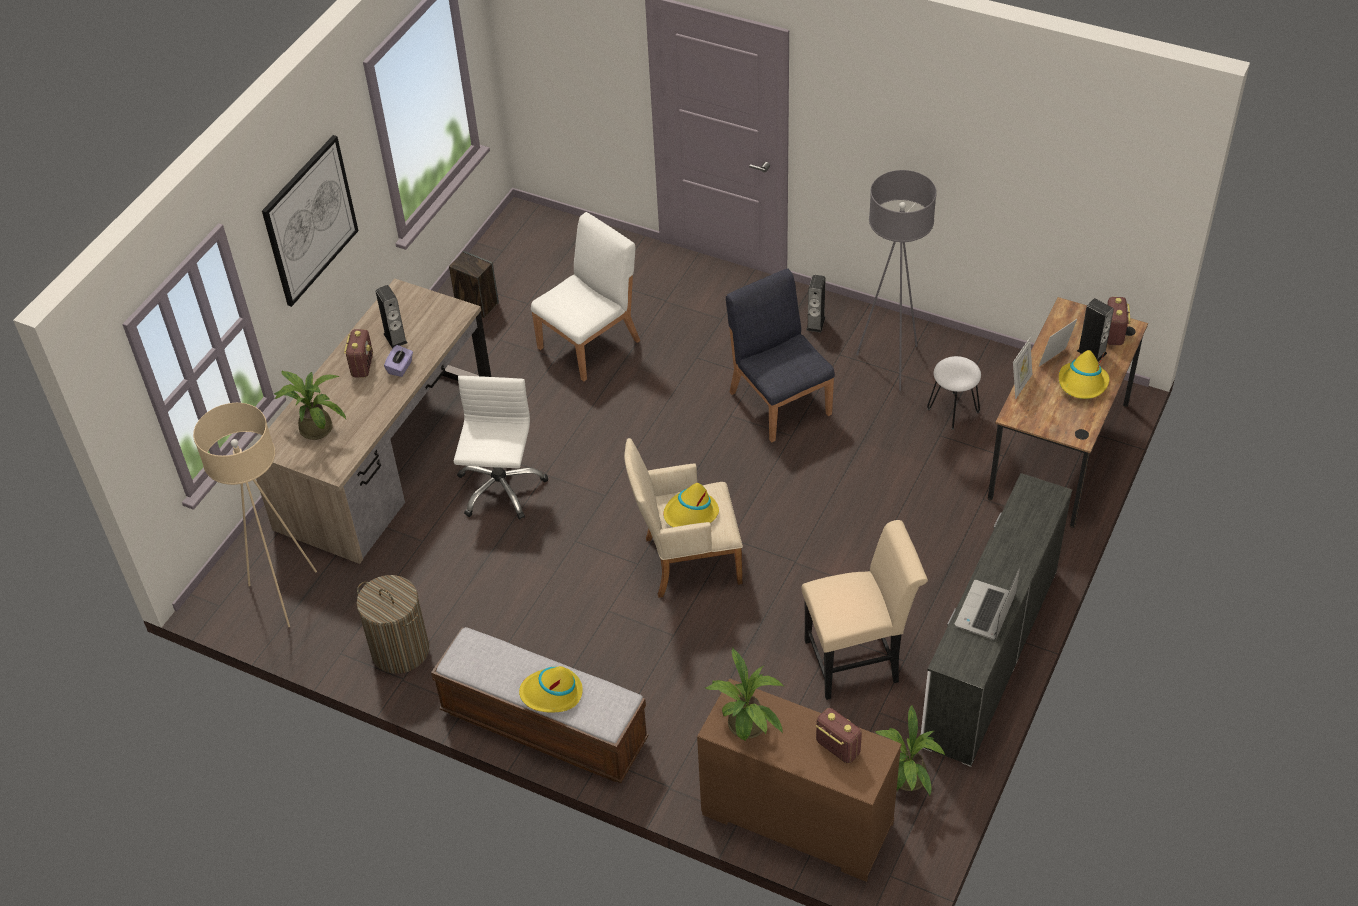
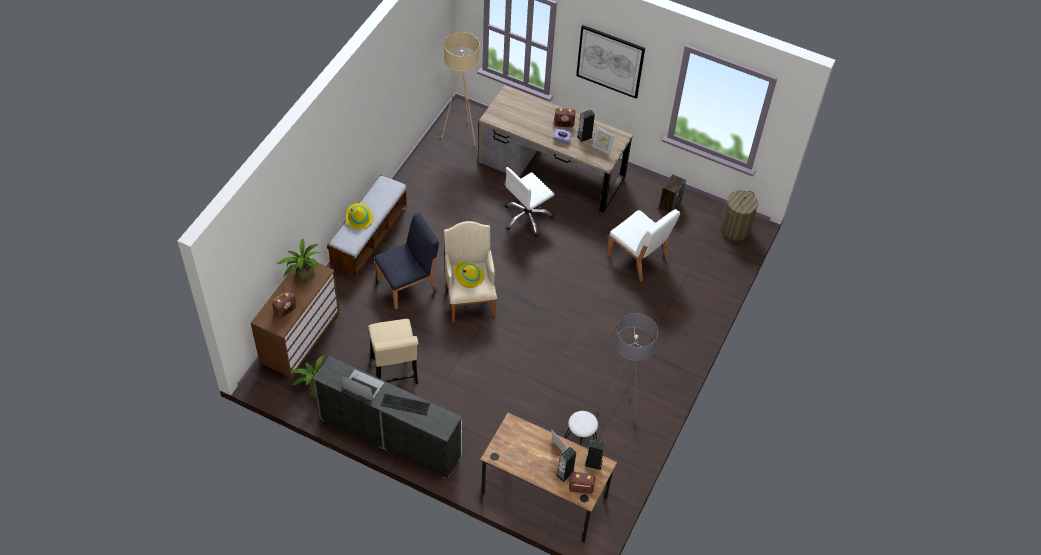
camera: 85 degrees right, 5 degrees up
(315, 426) = (521, 108): potted plant -> none
(400, 650) = (422, 180): laundry basket -> laundry basket (735, 229)
(500, 488) = (527, 218): white office chair -> white office chair turned 135 degrees clockwise
(780, 402) = (589, 349): blue chair -> blue chair (408, 285)
(815, 323) = (657, 372): speaker -> speaker (593, 463)
(1013, 549) = (404, 405): none -> keyboard
(1020, 385) = (537, 429): picture frame -> picture frame (602, 149)
(1082, 383) = (537, 464): yellow hat -> none

